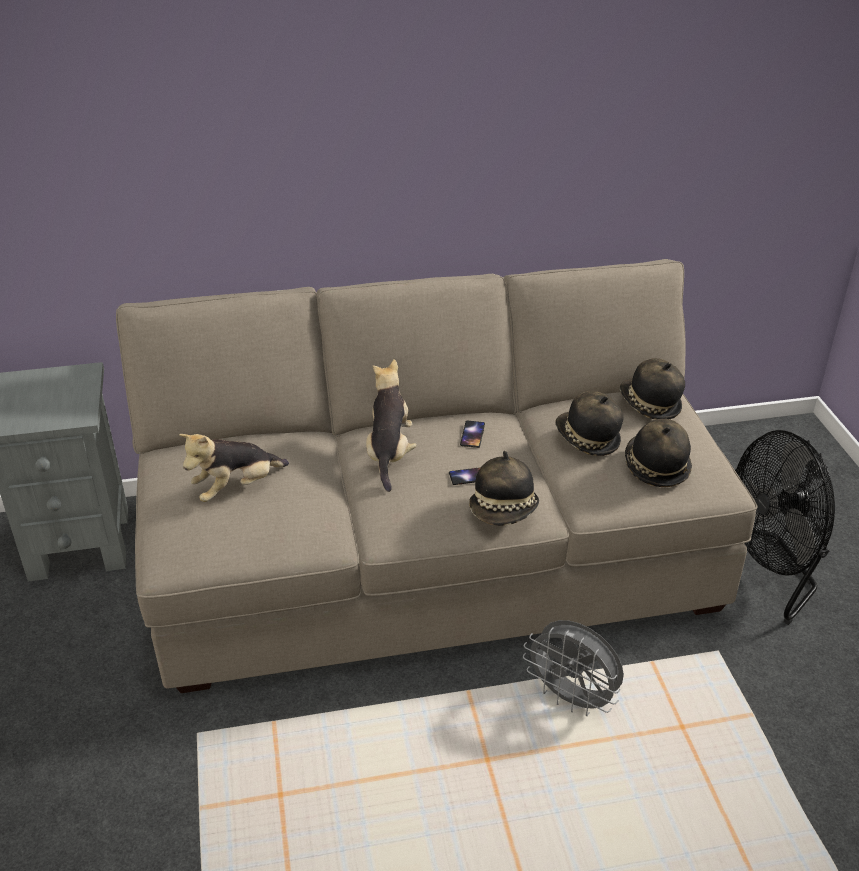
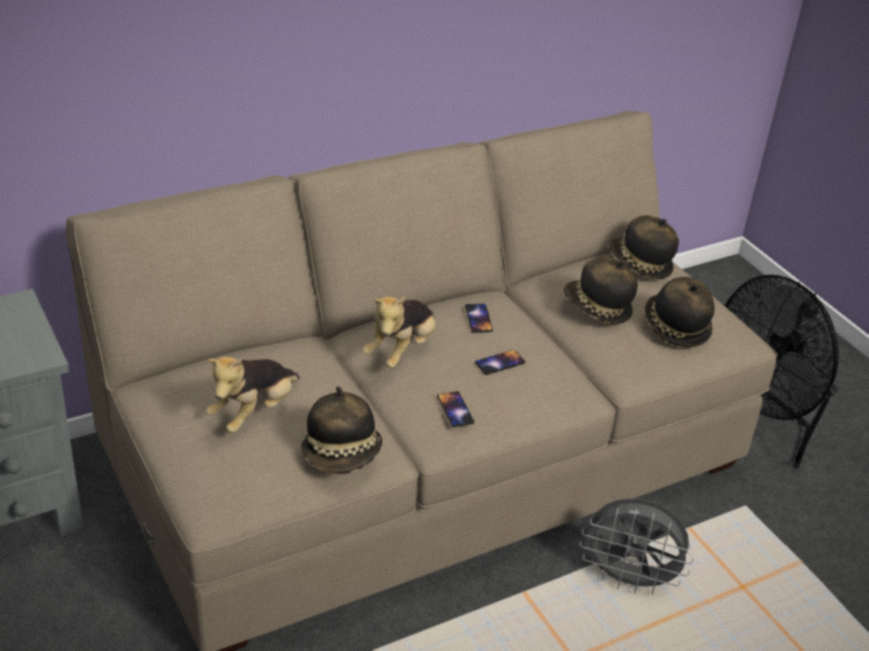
camera: 20 degrees left, 0 degrees up
(389, 453) = (401, 351): plush toy -> plush toy turned 135 degrees counterclockwise
(410, 511) = (455, 409): none -> phone
(504, 511) = (549, 395): hat -> hat (342, 454)

